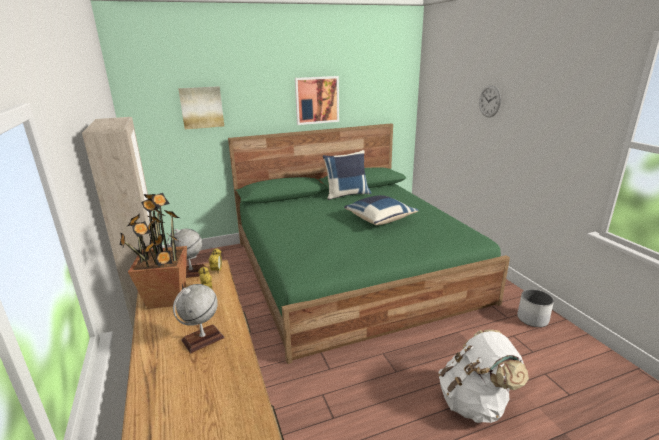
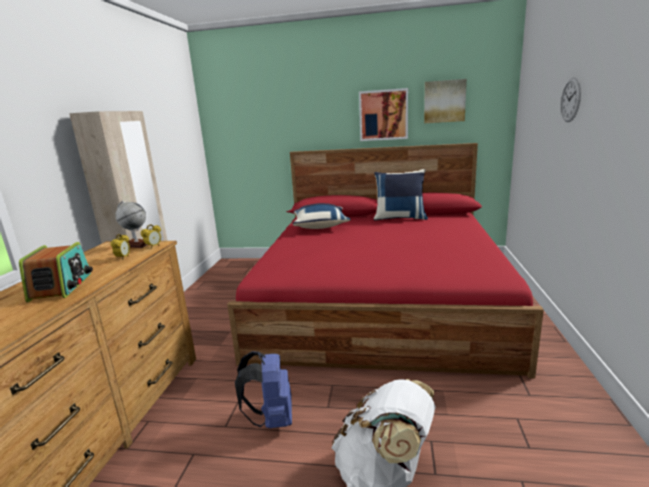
camera: 30 degrees right, 5 degrees down
(166, 298) = (92, 257): potted plant -> none
(201, 107) = (268, 122): picture -> picture (444, 101)
(203, 339) = (62, 287): globe -> radio
(352, 269) = (380, 299): green bed -> red bed
(364, 396) = (272, 419): none -> blue backpack
(379, 219) = (403, 242): blue pillow -> blue pillow (320, 226)
(532, 319) = (569, 408): white planter -> none

